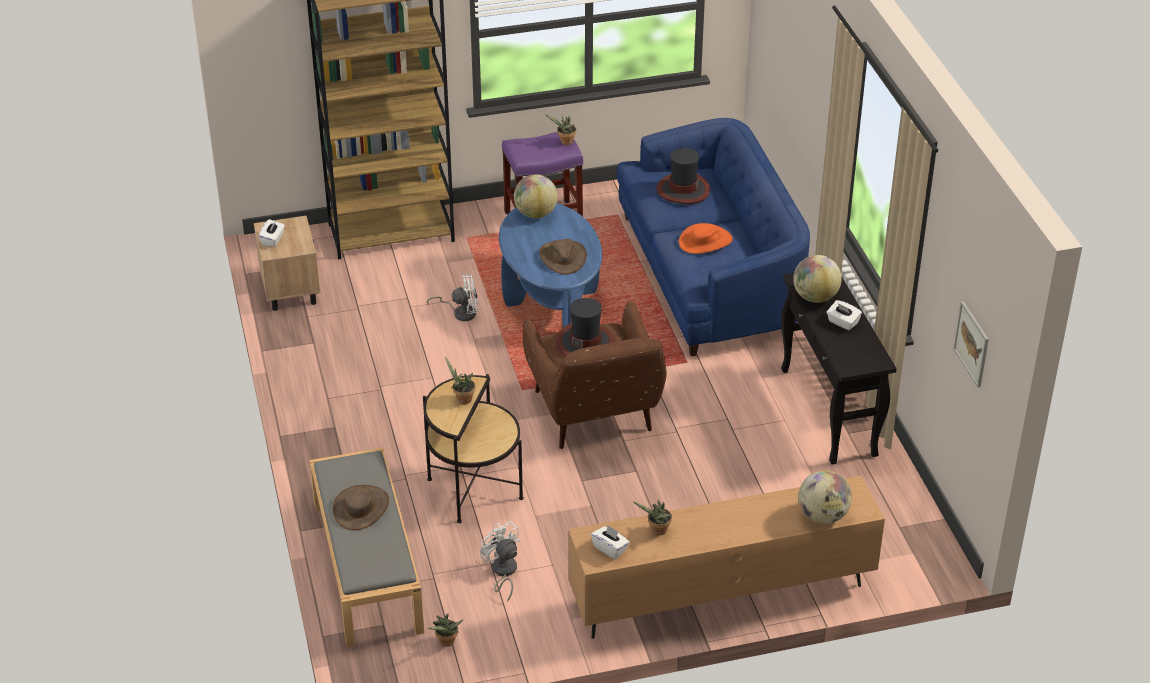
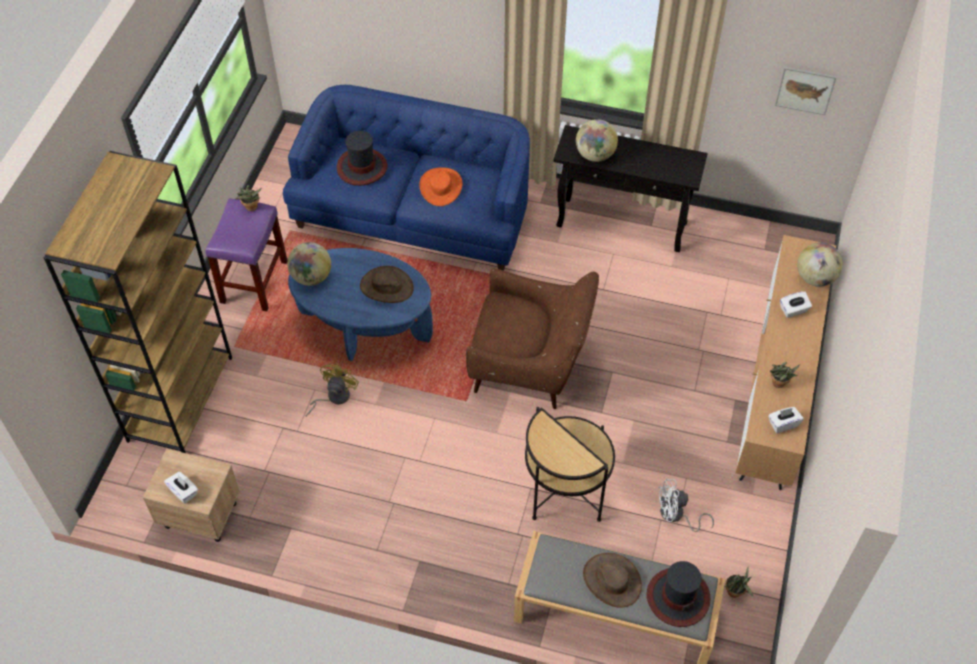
camera: 60 degrees left, 15 degrees up
(461, 312) = (334, 397): white fan -> yellow fan
(462, 399) = (559, 440): potted plant -> none
(585, 342) = (506, 324): hat -> hat (677, 597)
(842, 323) = (636, 155): white tissue box -> white tissue box (793, 310)

